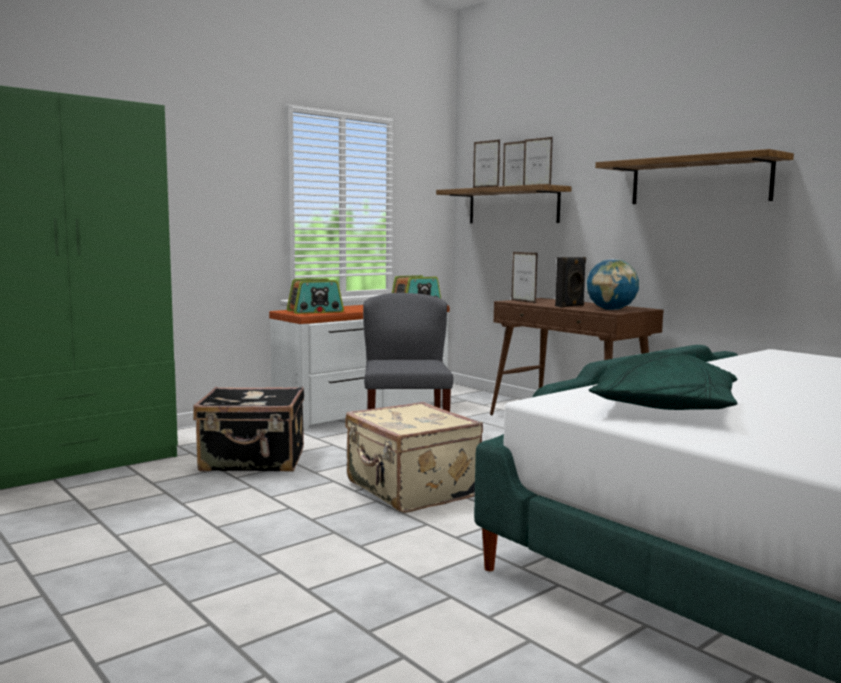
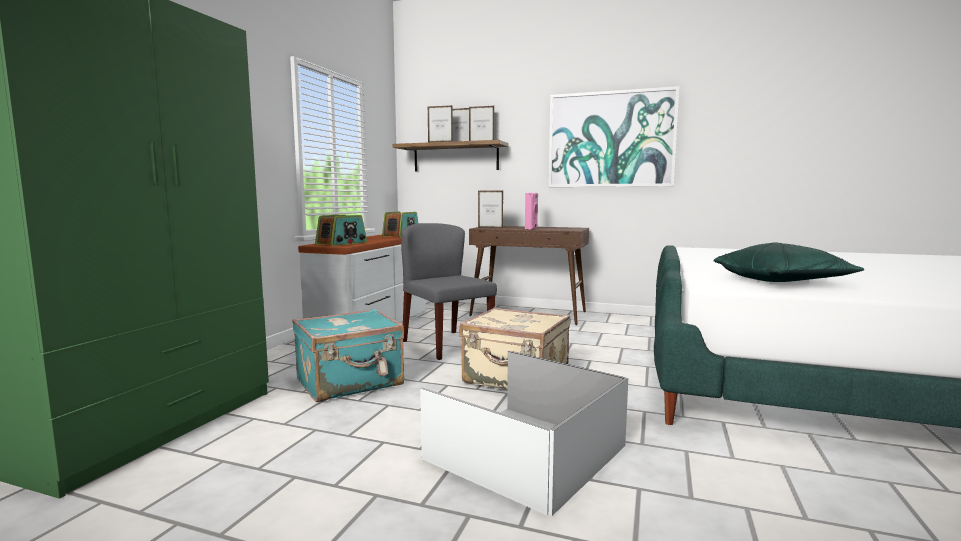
camera: 30 degrees left, 0 degrees up
(253, 461) = (350, 383): black suitcase -> turquoise suitcase
(296, 553) = (526, 451): none -> white storage box
(570, 306) = (531, 228): black speaker -> pink speaker
(611, 310) = (565, 229): globe -> none
(699, 181) = (610, 140): shelf -> picture

